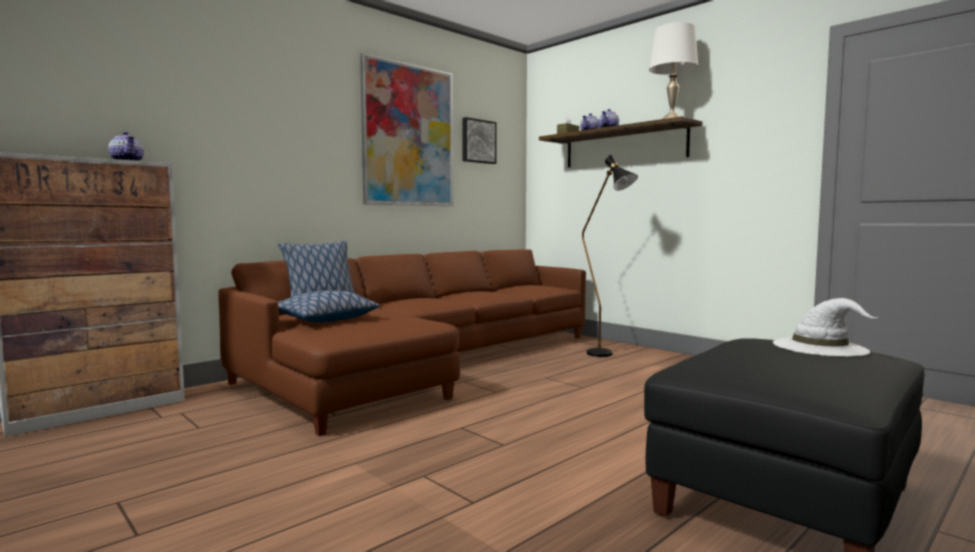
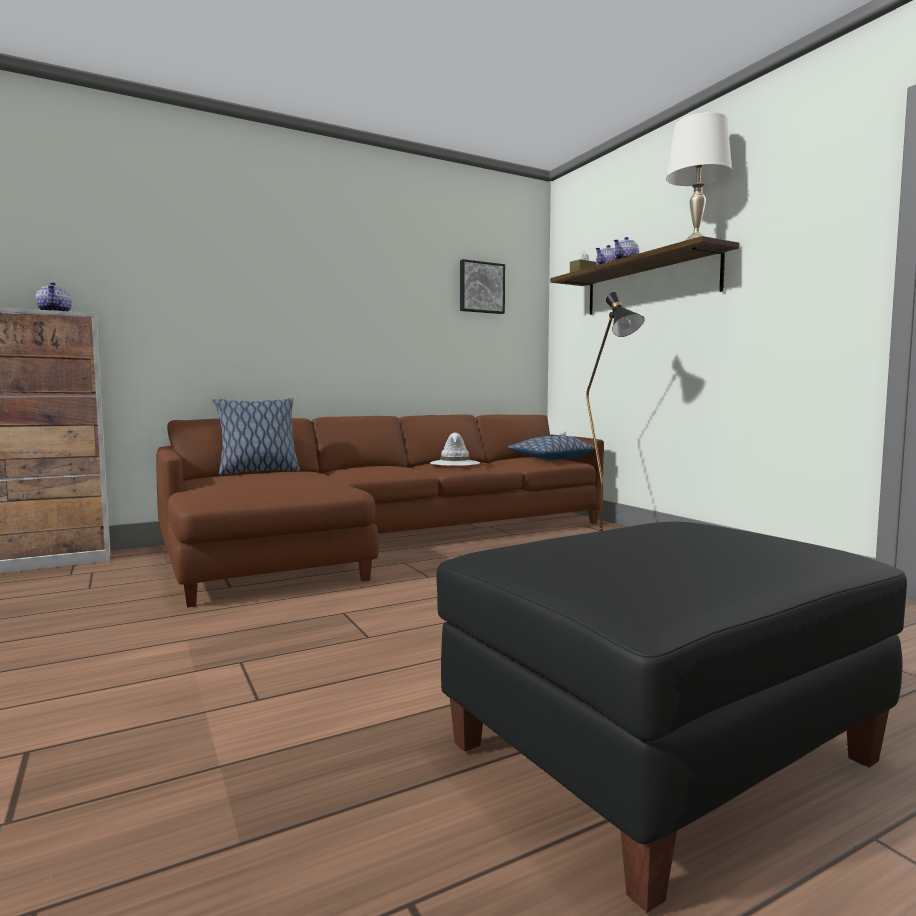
camera: 15 degrees right, 0 degrees up
(323, 319) = (234, 481): pillow -> pillow (550, 458)
(409, 135) = (389, 282): picture -> none
(821, 347) = (742, 535): white hat -> white hat (455, 463)

